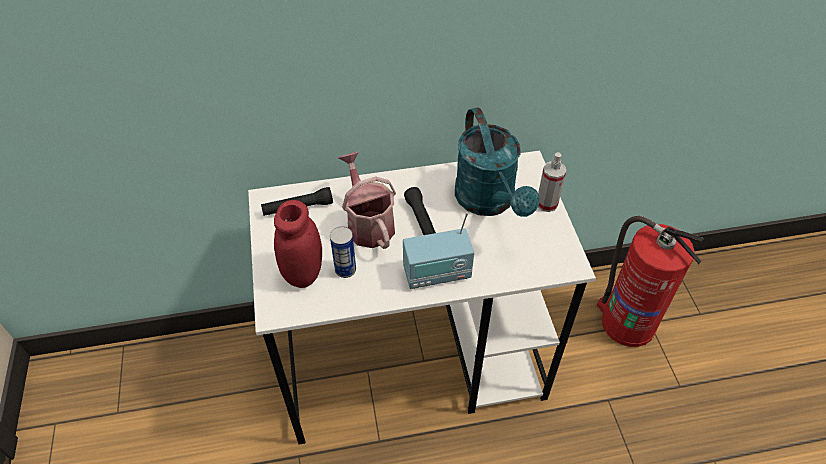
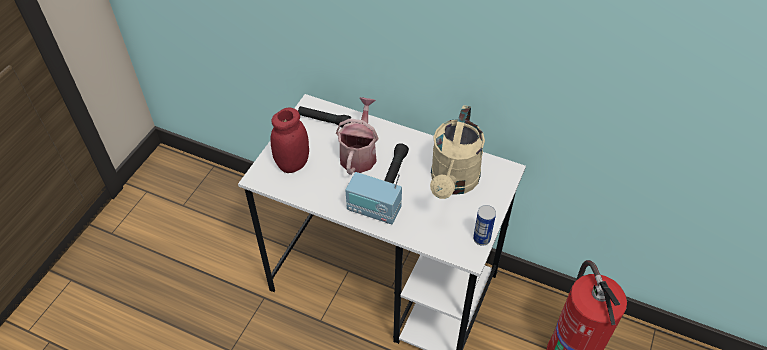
camera: 35 degrees right, 0 degrees up
(345, 270) = (319, 175): can -> can (481, 239)
(489, 202) = (453, 182): turquoise watering can -> beige watering can
(547, 204) = (493, 205): spray bottle -> none

